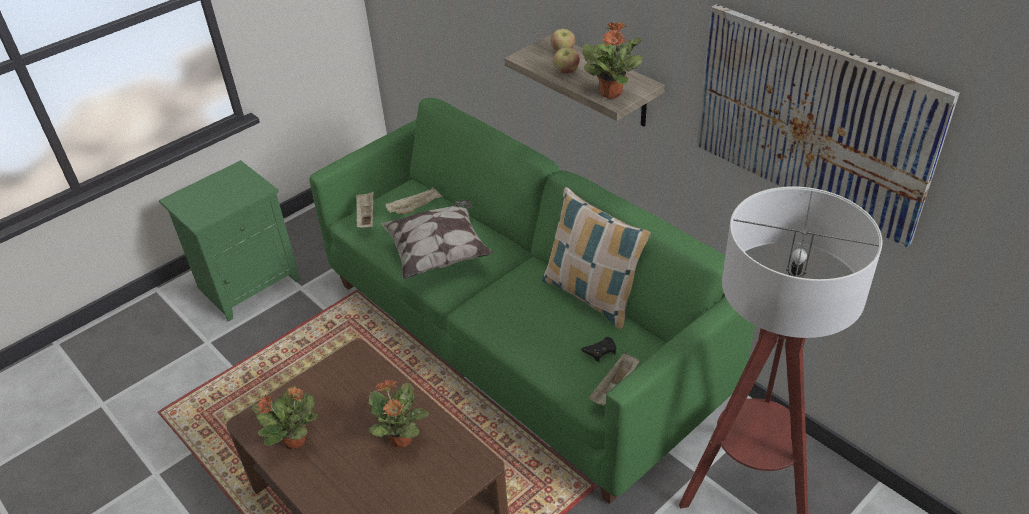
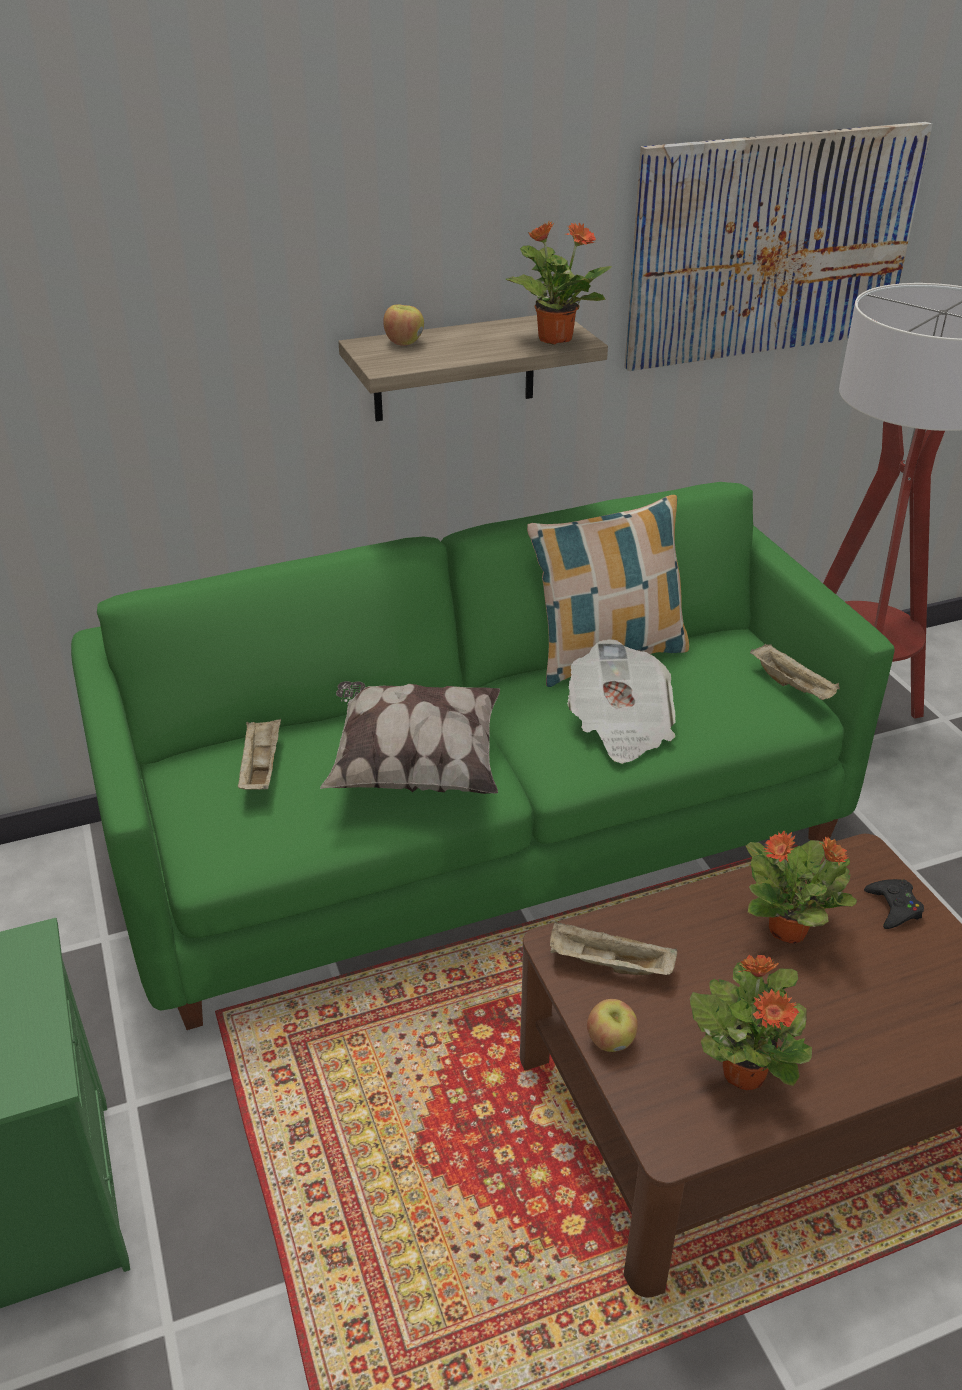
camera: 70 degrees left, 5 degrees down
(366, 217) = (221, 837): beige tray -> beige tray (608, 965)
(521, 320) = (620, 726): none -> newspaper
(566, 71) = (464, 350): apple -> apple (611, 1041)
(600, 351) = (724, 676): black game controller -> black game controller (894, 907)

